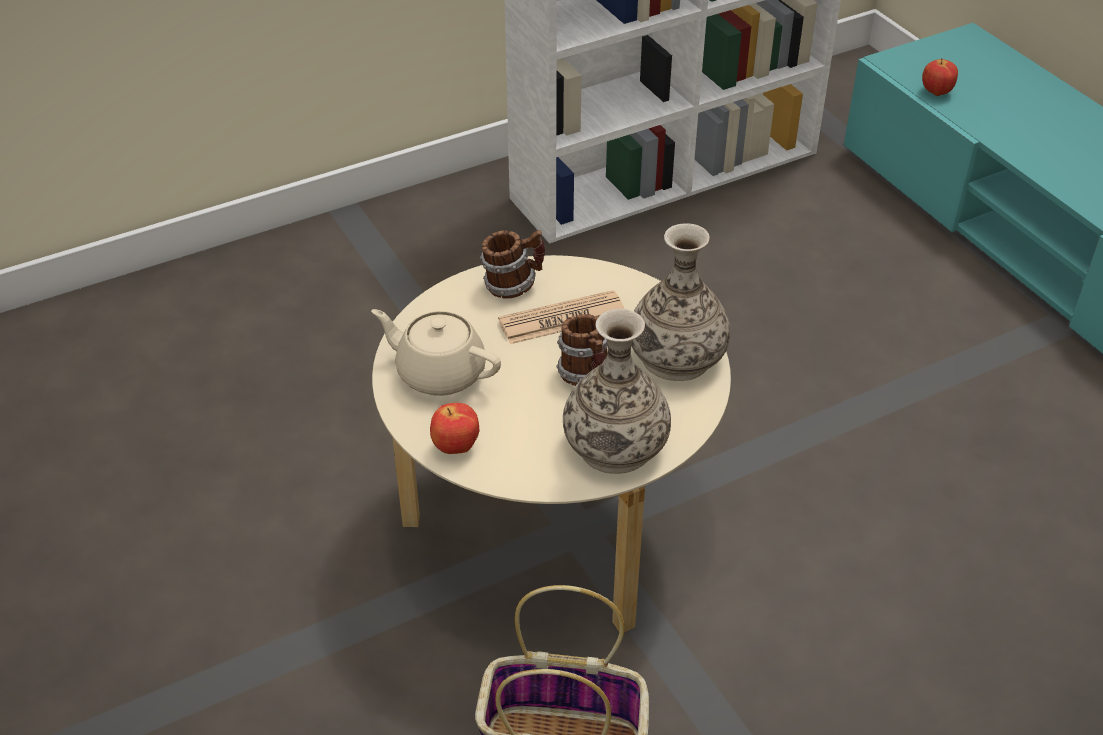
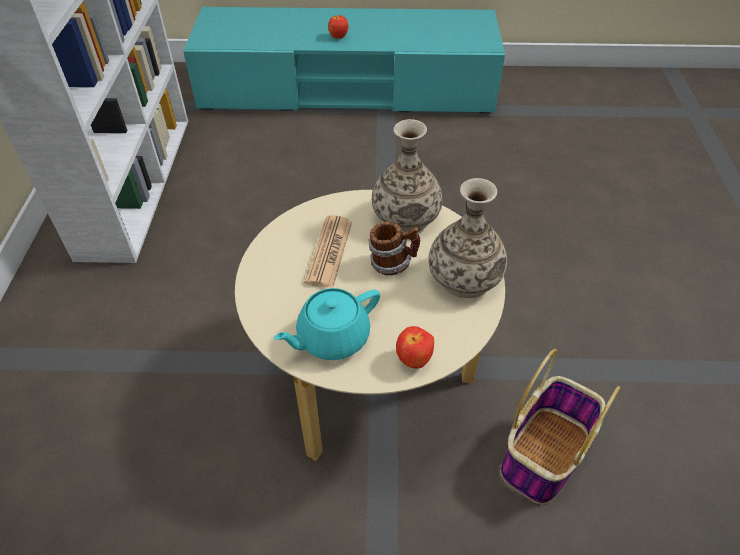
camera: 60 degrees left, 5 degrees up
(439, 373) = (331, 338): beige teapot -> turquoise teapot
(513, 285) = (275, 261): mug -> none
(936, 93) = (242, 43): apple -> apple (338, 37)

